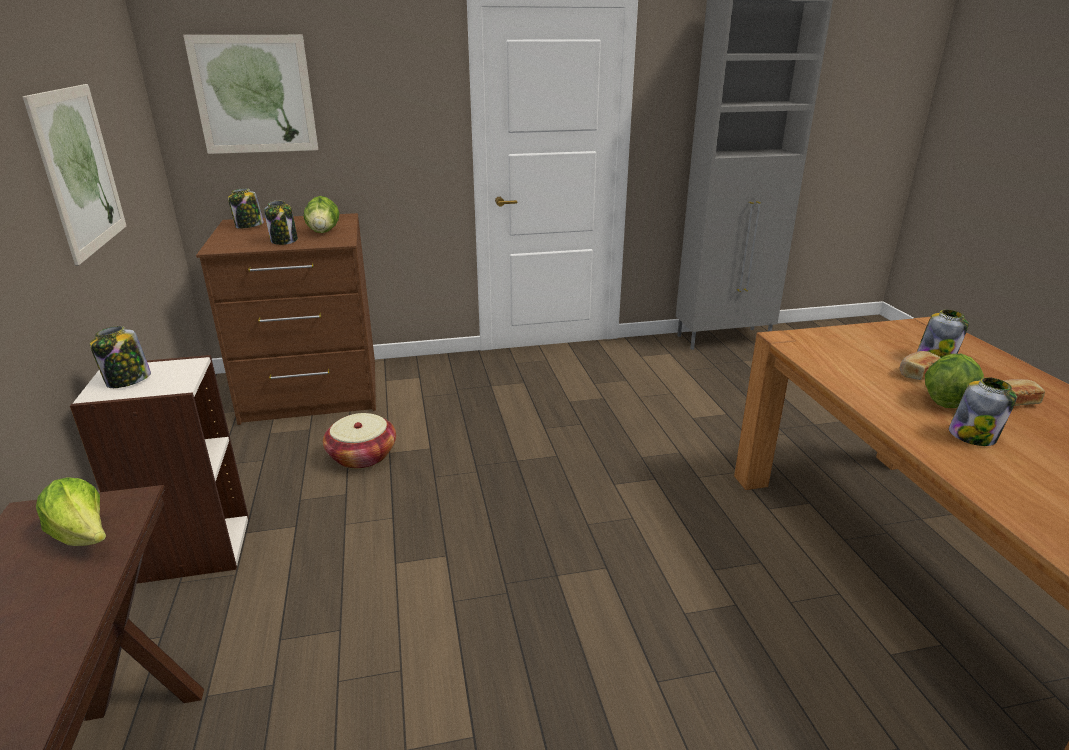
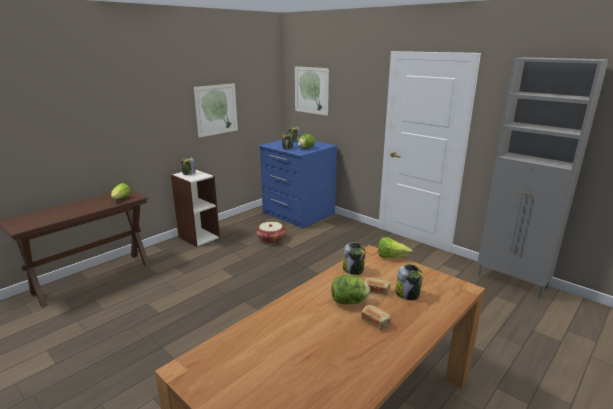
camera: 55 degrees right, 5 degrees down
(311, 391) = (298, 214): brown dresser -> blue dresser
(813, 332) = (391, 257): none -> lettuce
(973, 436) = (314, 312): jar -> jar (353, 270)

